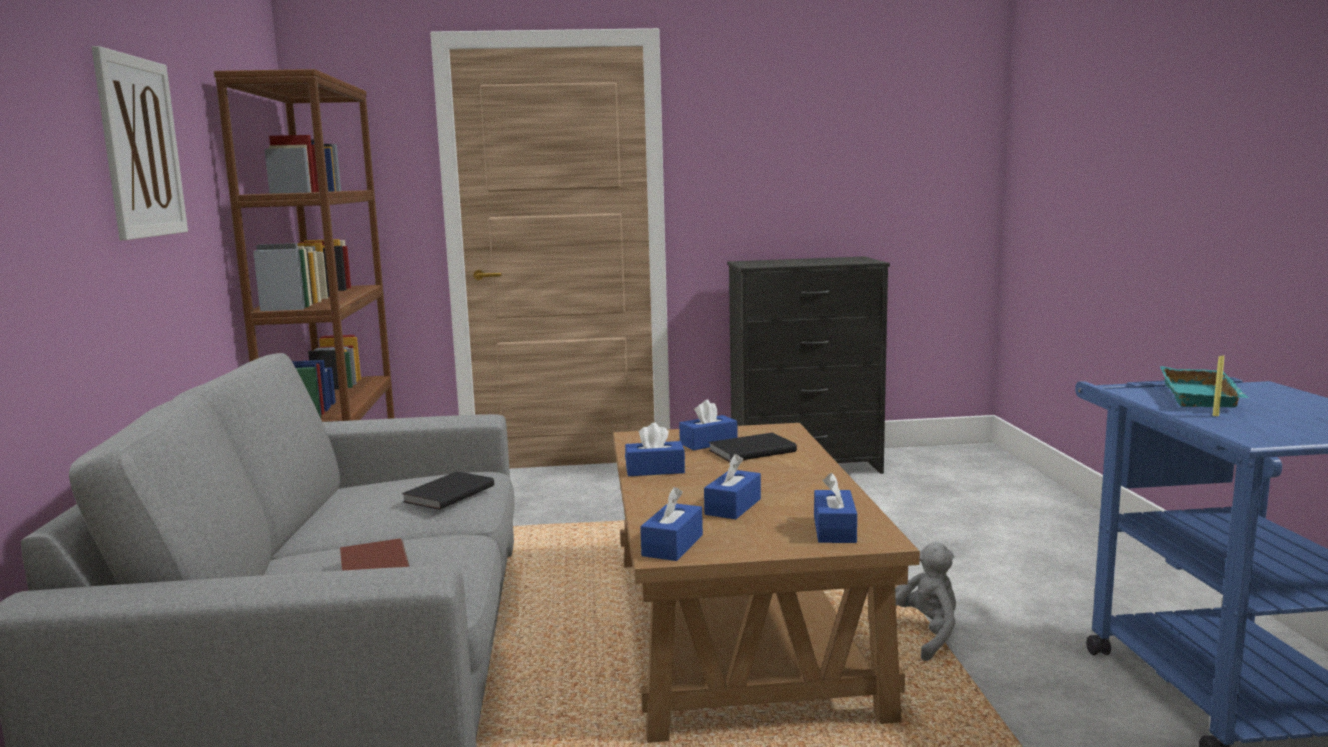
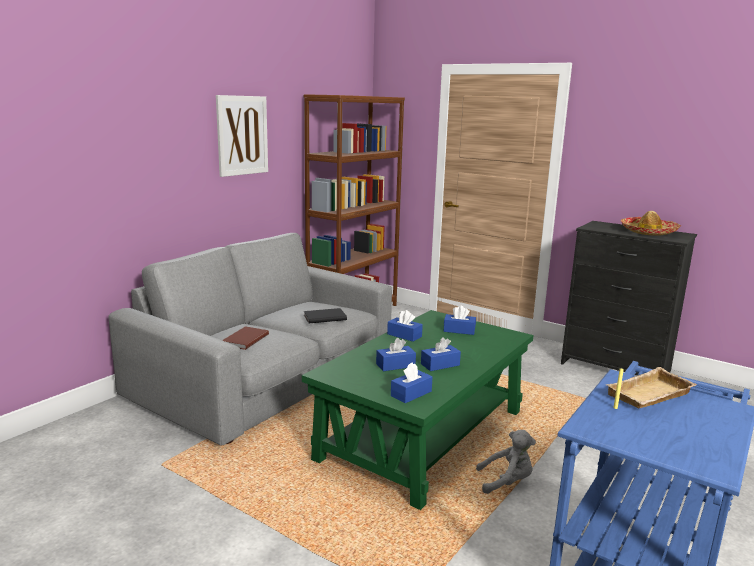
camera: 40 degrees right, 5 degrees up
(672, 545) = (334, 371): blue tissue box -> blue tissue box (440, 364)
(735, 629) = (423, 434): brown coffee table -> green coffee table
(750, 450) = (469, 341): black book -> none
(821, 261) = (648, 232): none -> hat
(1204, 397) = (651, 396): turquoise tray -> beige tray

